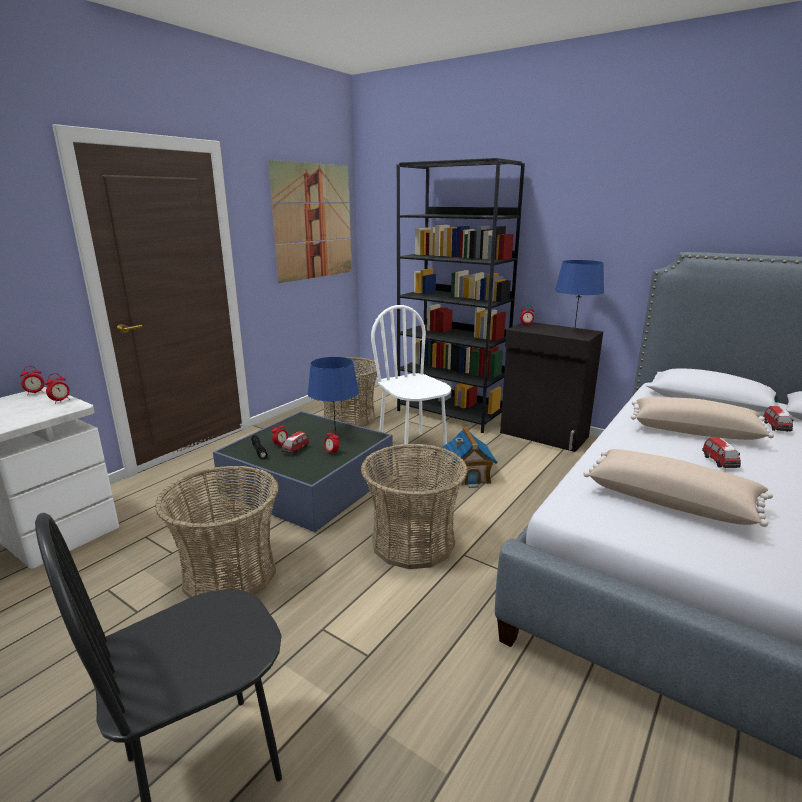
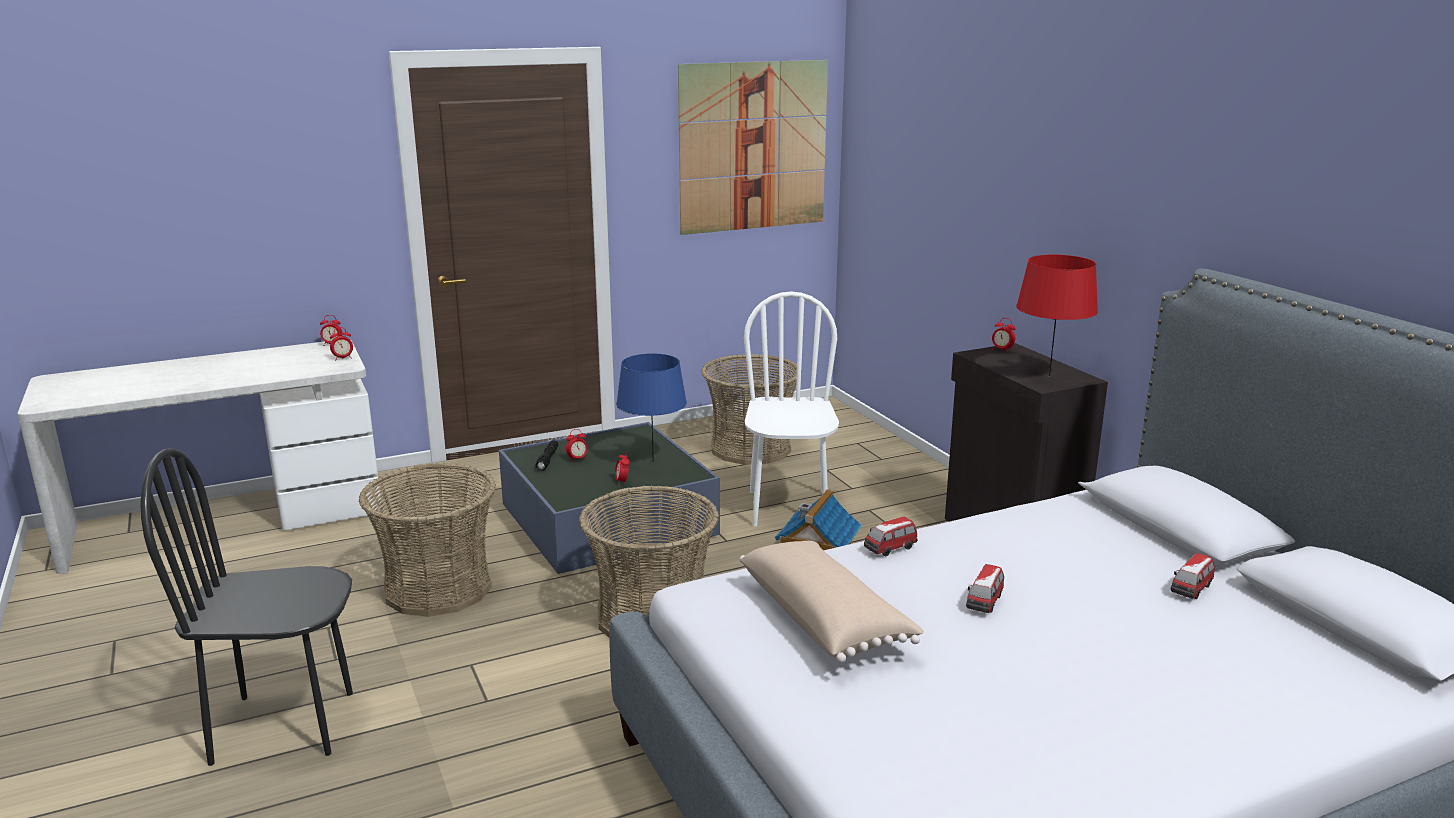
camera: 30 degrees right, 0 degrees up
(295, 450) = (586, 469): toy car -> toy car (890, 549)
(451, 413) = (907, 474): black bookcase -> none
(574, 333) = (1049, 376): blue table lamp -> red table lamp
(694, 431) = (1040, 560): beige pillow -> none

